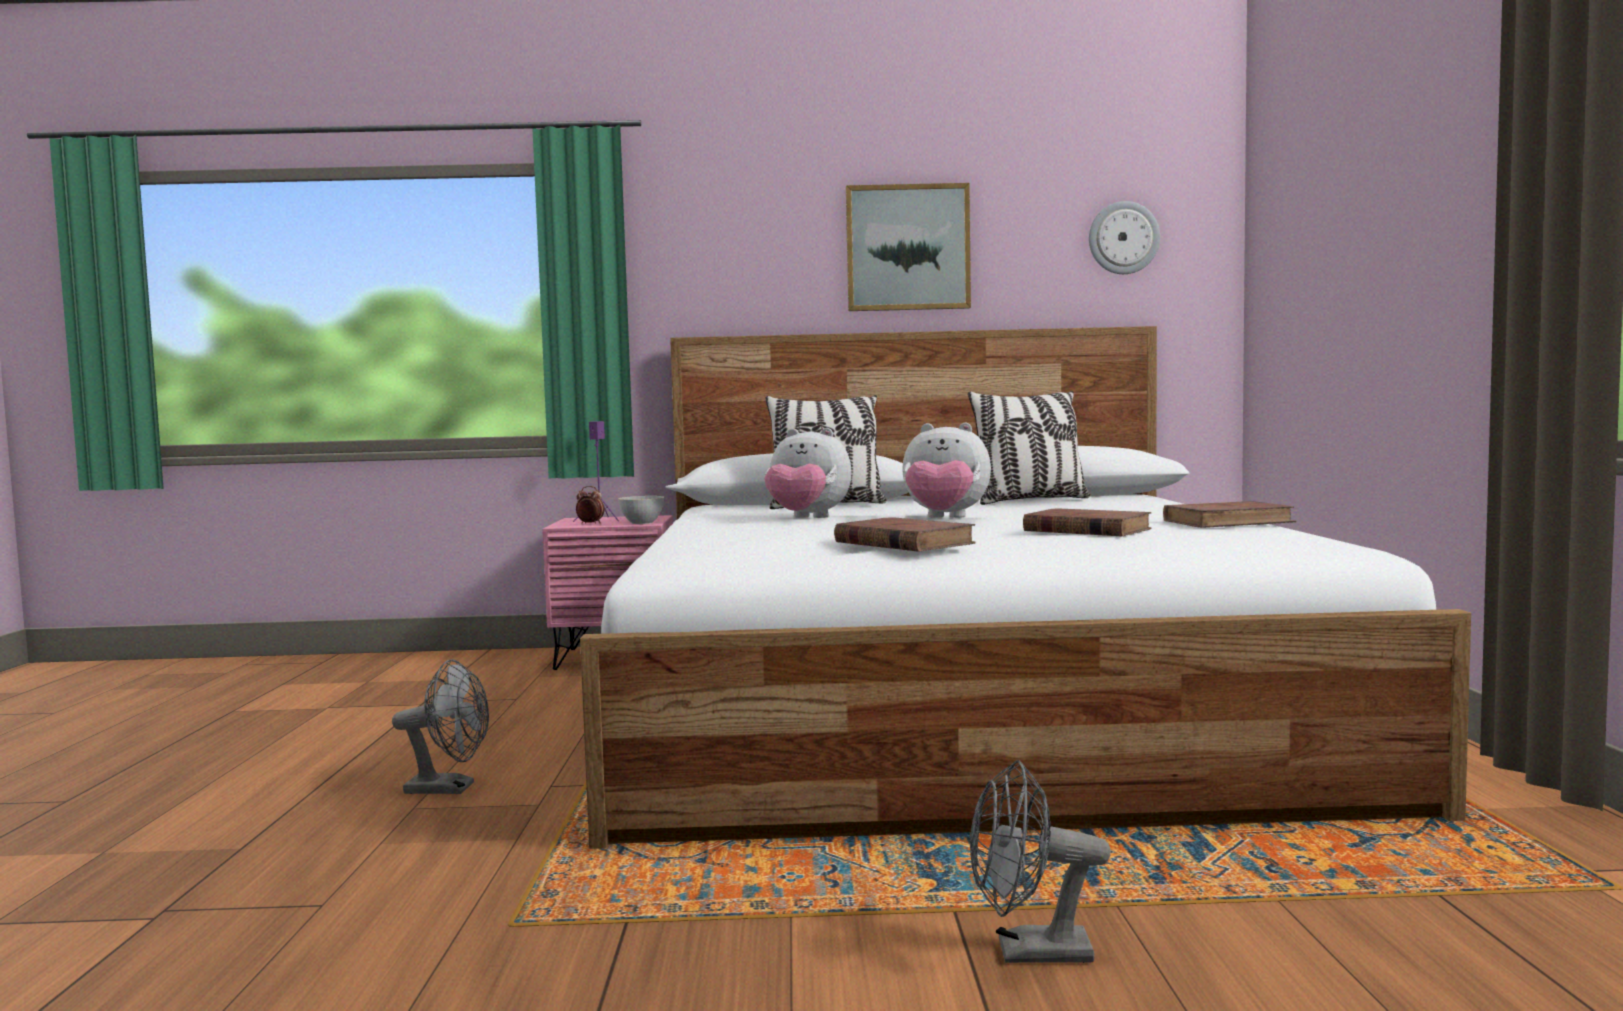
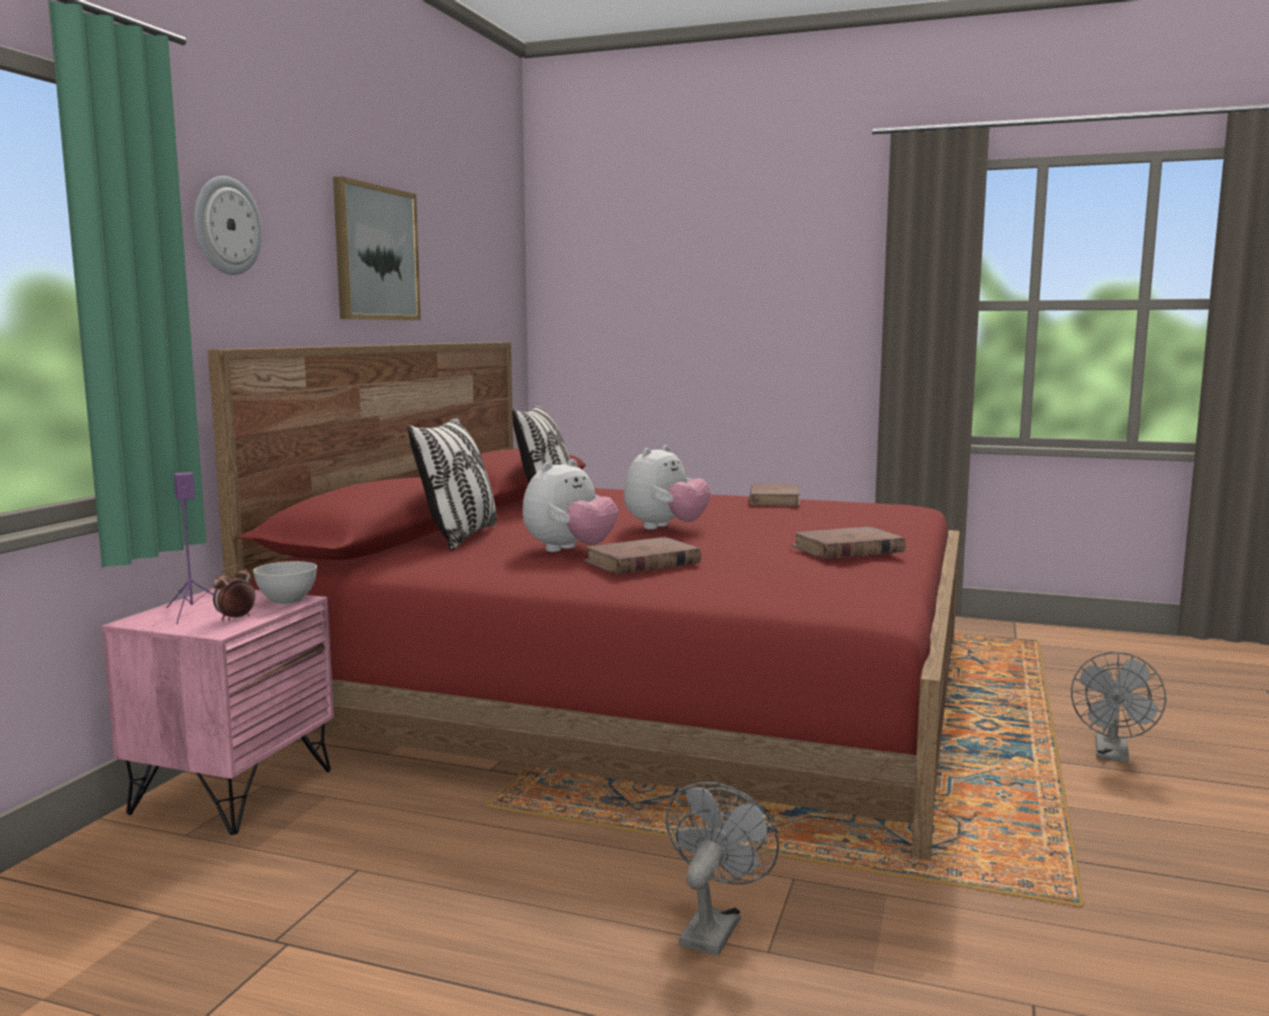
camera: 70 degrees left, 5 degrees up
(958, 707) = (647, 685): white bed -> red bed
(1086, 530) = (778, 519): brown book -> brown book (642, 562)
(1123, 238) = (482, 262): wall clock -> wall clock (226, 226)

